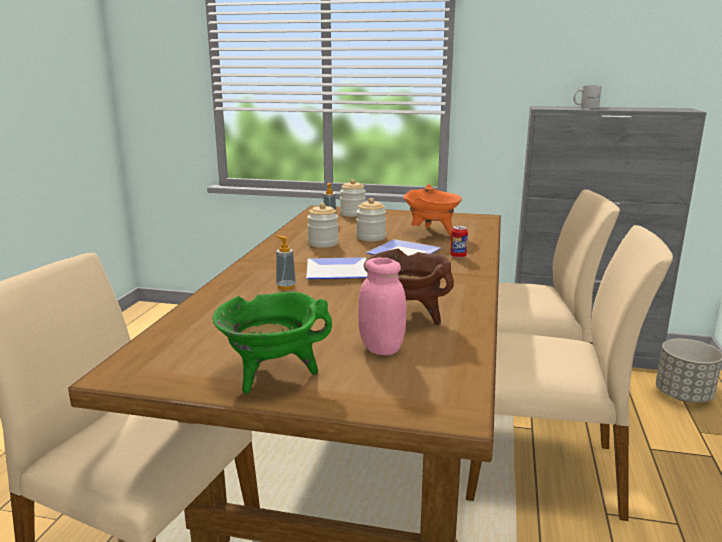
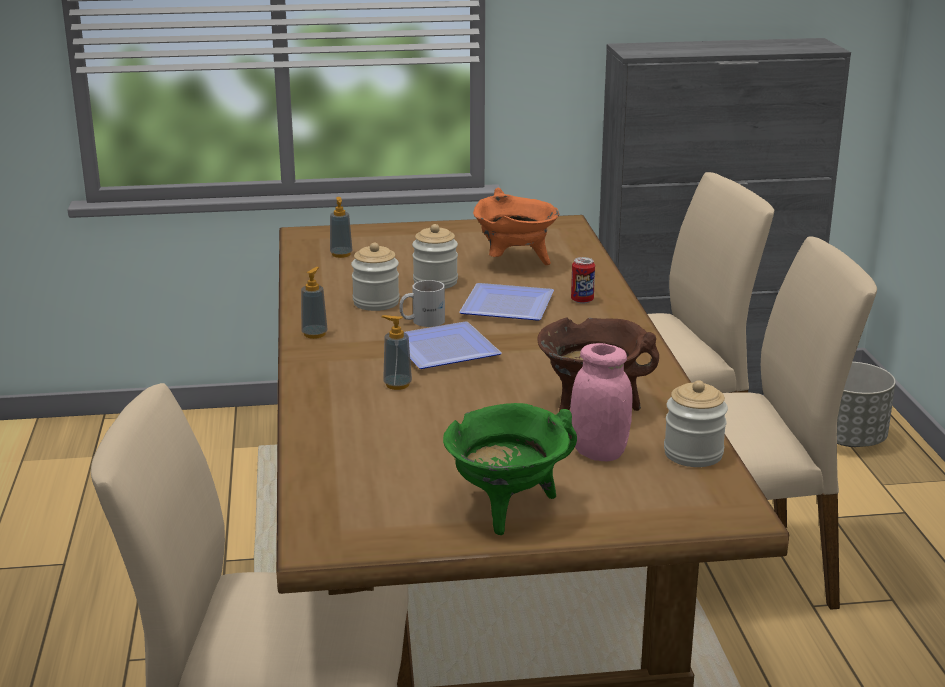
camera: 20 degrees left, 5 degrees up
(267, 254) = (314, 334): none -> soap dispenser
(352, 214) = (366, 238): jar -> jar (693, 454)
(585, 107) = (688, 45): white mug -> white mug (422, 320)

